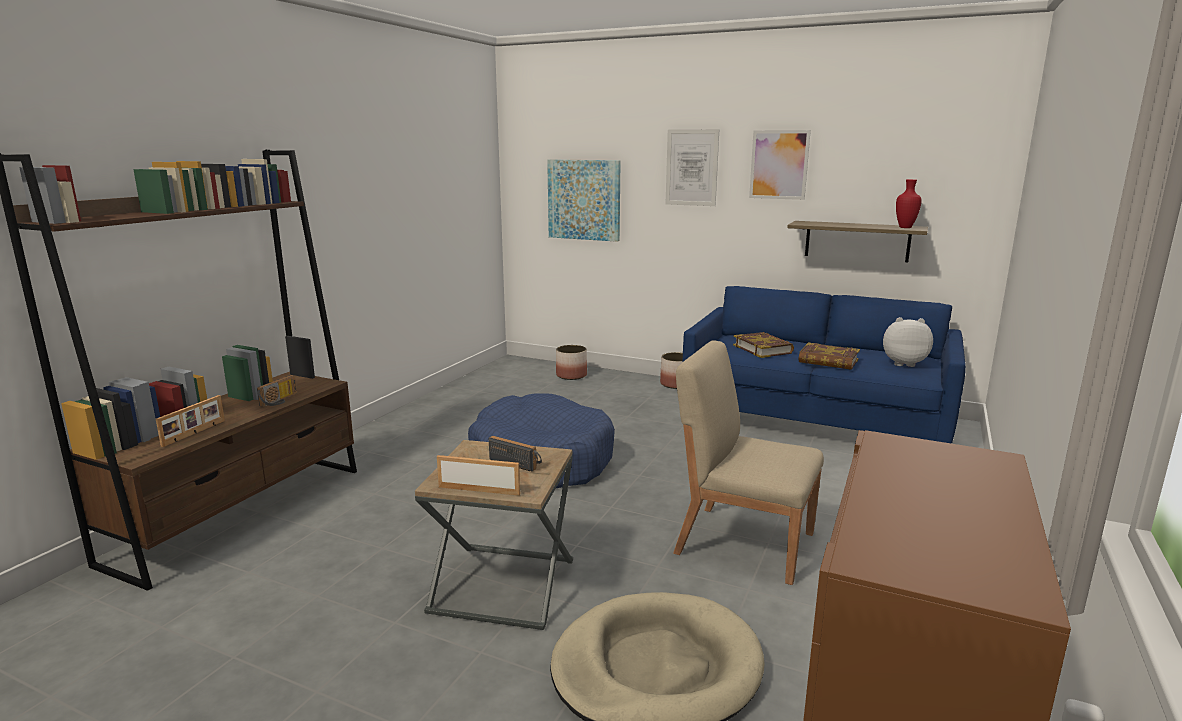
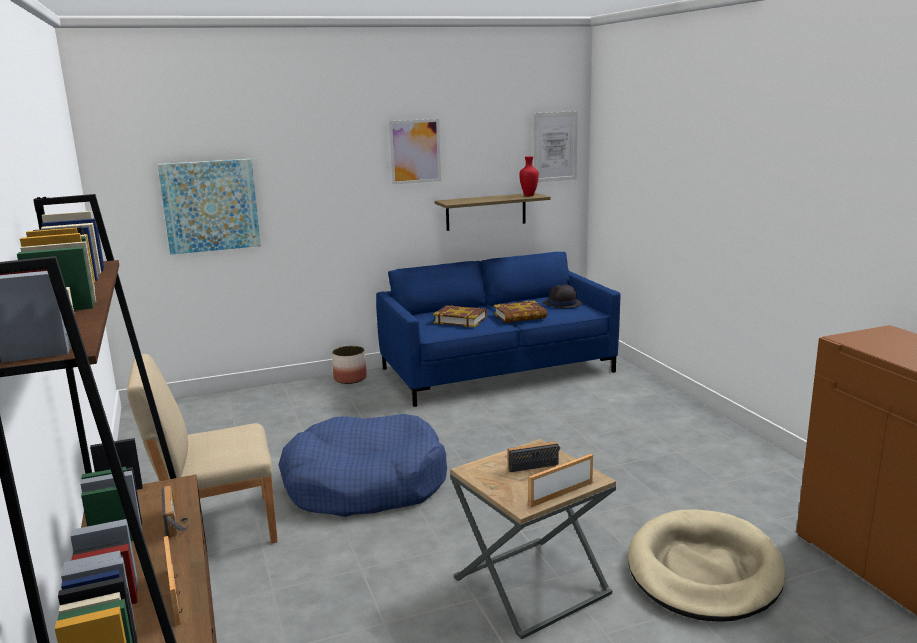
camera: 45 degrees left, 0 degrees up
(572, 375) = (239, 403): planter -> none
(691, 167) = (332, 160): picture -> picture (555, 146)
(743, 542) = (606, 471): beige chair -> beige chair (216, 528)
(903, 363) = (562, 304): plush toy -> black hat

